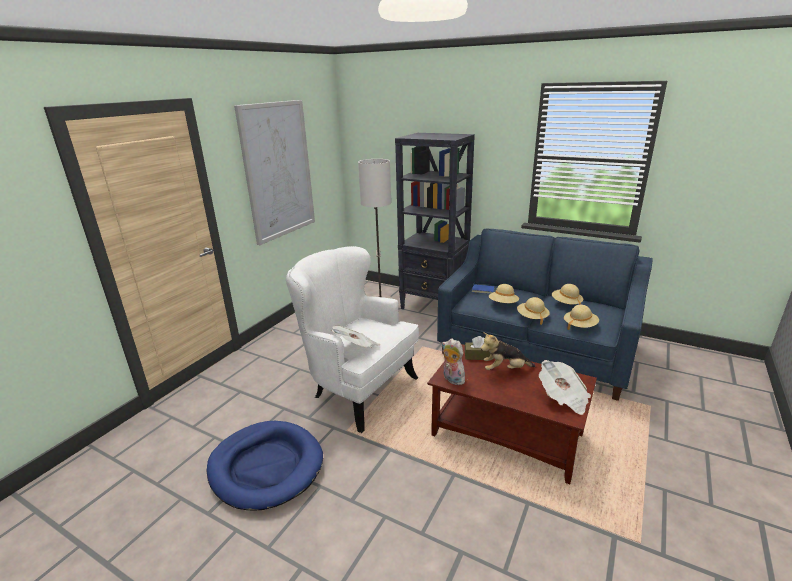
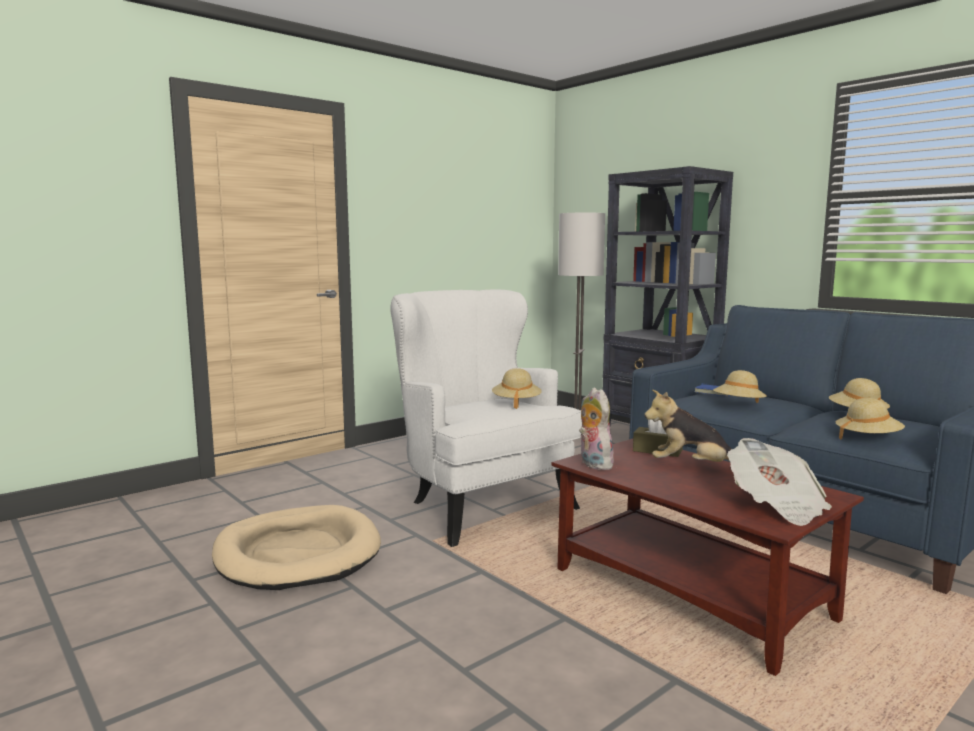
camera: 20 degrees right, 15 degrees down
(266, 466) = (298, 553): blue dog bed -> beige dog bed
(278, 171) = (450, 219): picture -> none
(356, 347) = (468, 412): newspaper -> none
(532, 317) = (782, 423): beige hat -> beige hat (516, 403)

